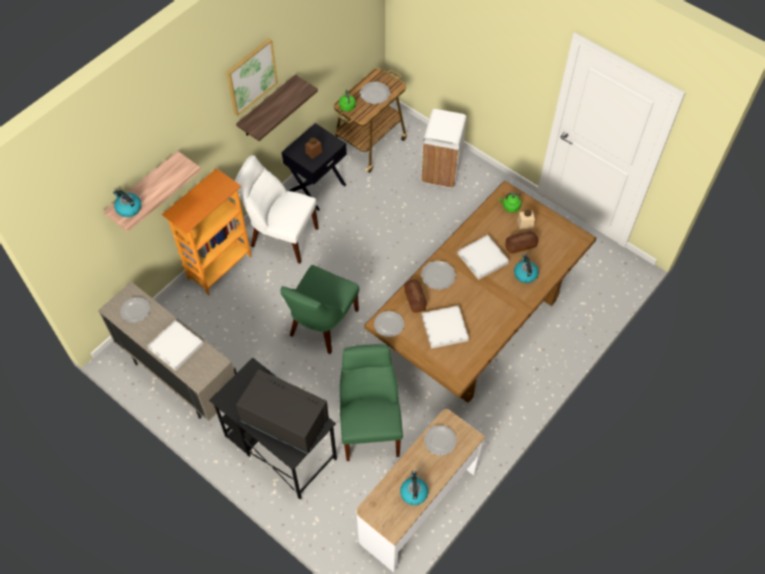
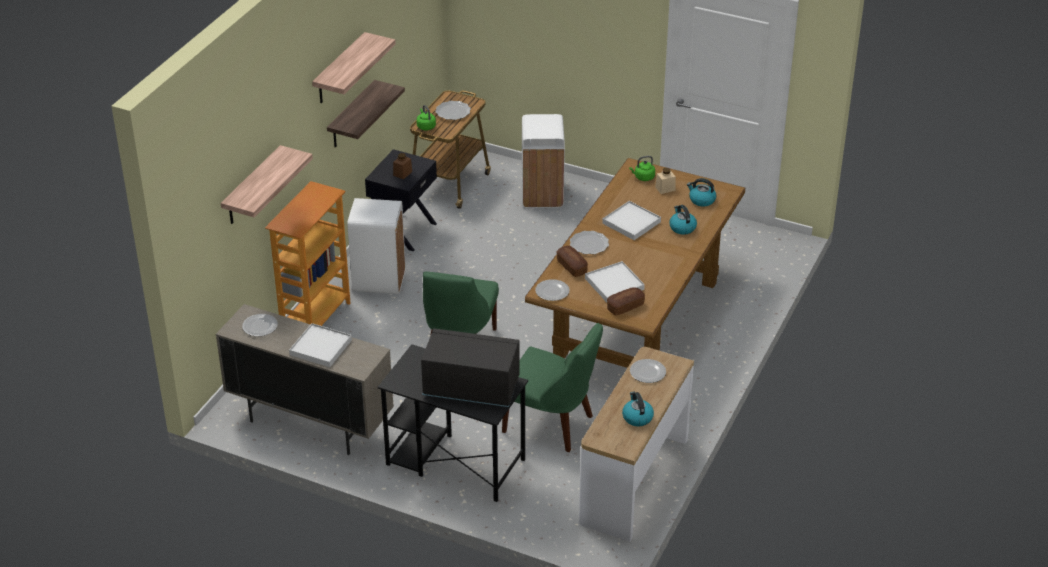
camera: 15 degrees left, 20 degrees down
(128, 208) = (248, 196): kettle -> kettle (701, 200)
(251, 76) = (339, 69): picture -> shelf
(281, 236) = (379, 280): white chair -> white trash can
(370, 426) = (552, 425): green chair -> green chair turned 135 degrees clockwise
(520, 246) = (667, 206): bread -> bread (625, 307)

